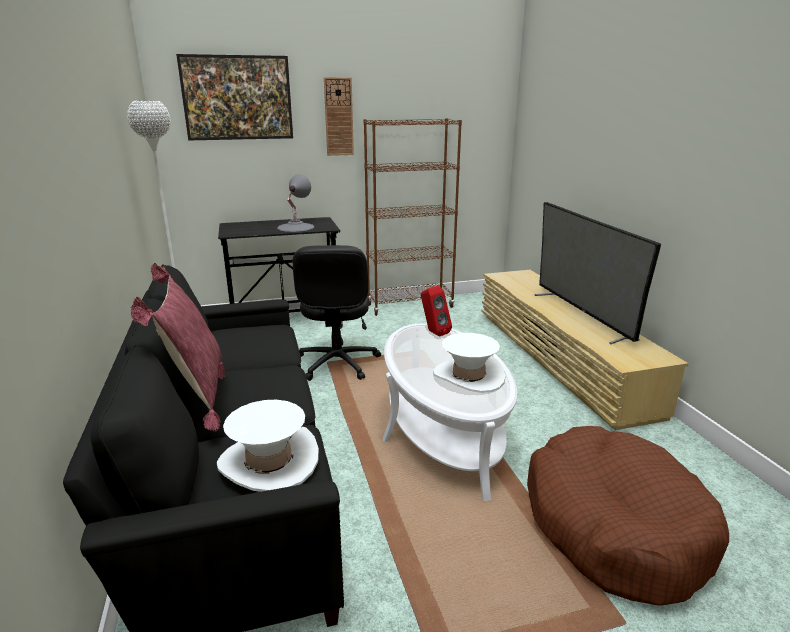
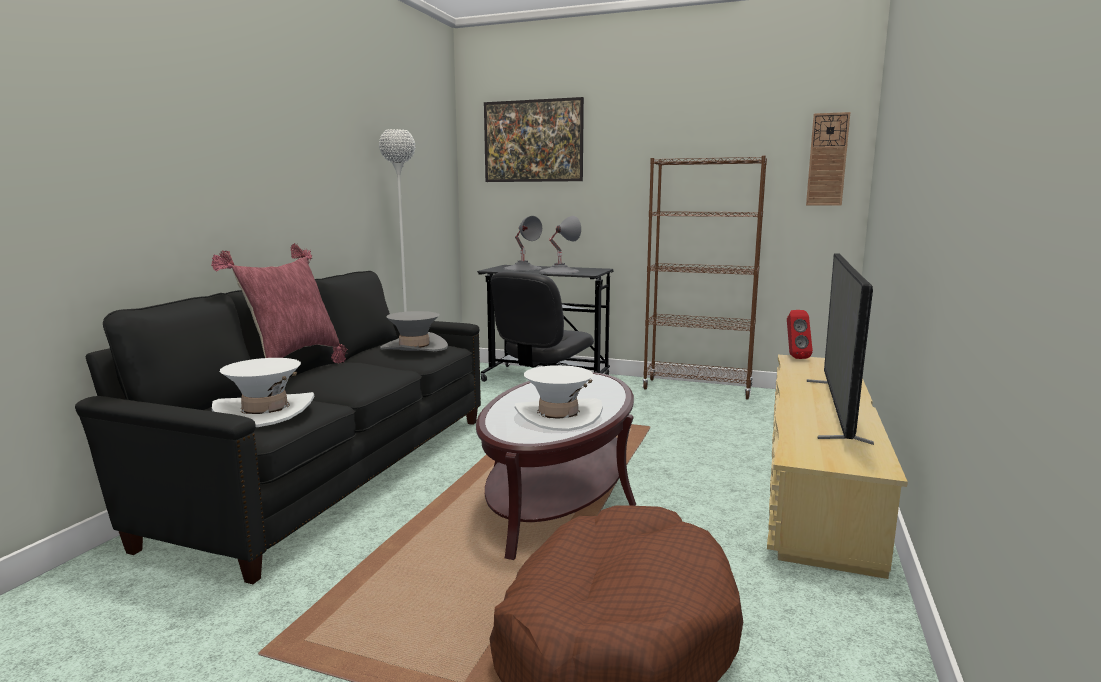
camera: 35 degrees right, 10 degrees down
(252, 337) = (414, 347): none -> grey hat
(253, 227) = (523, 268): none -> grey table lamp
(339, 117) = (633, 159): wall clock -> wall clock (827, 159)
(433, 332) = (596, 381): red speaker -> red speaker (794, 357)
(443, 431) = (559, 494): white coffee table -> brown coffee table

